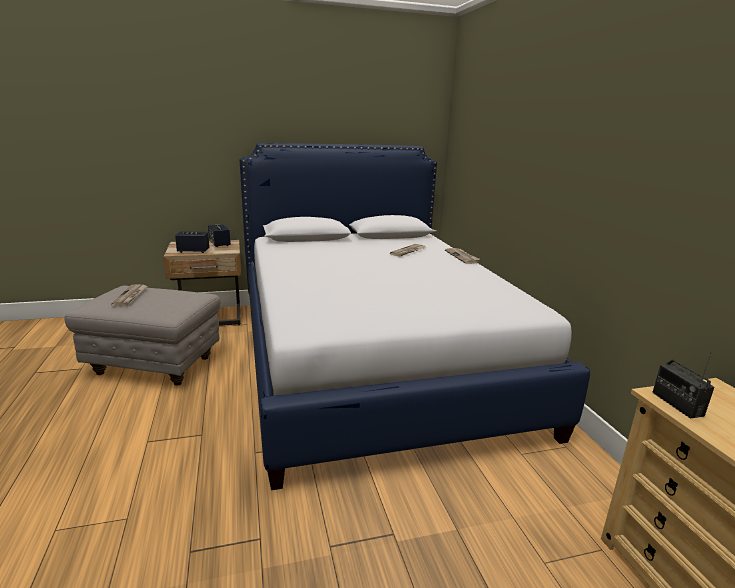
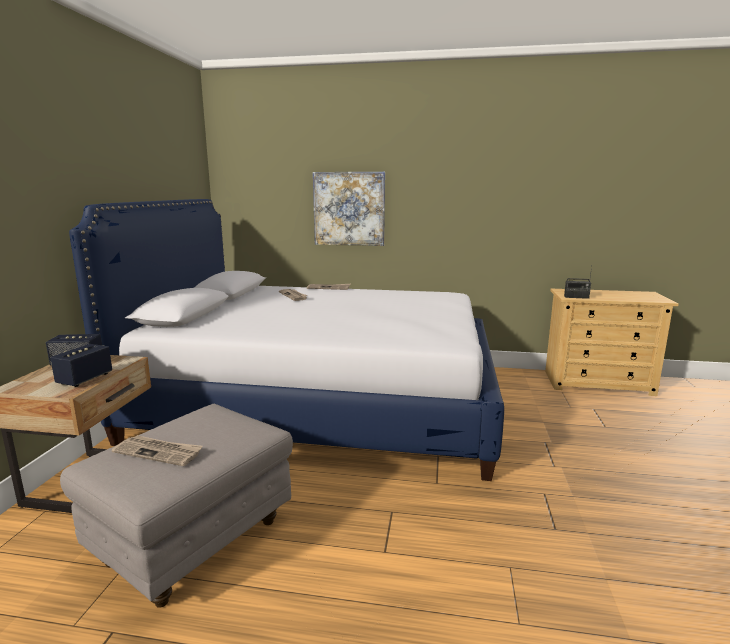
camera: 65 degrees left, 5 degrees down
(518, 170) = (349, 209): none -> picture

